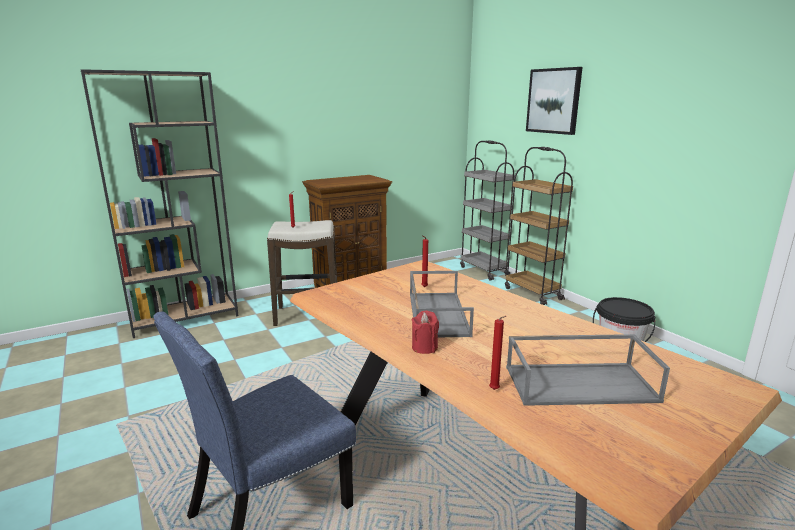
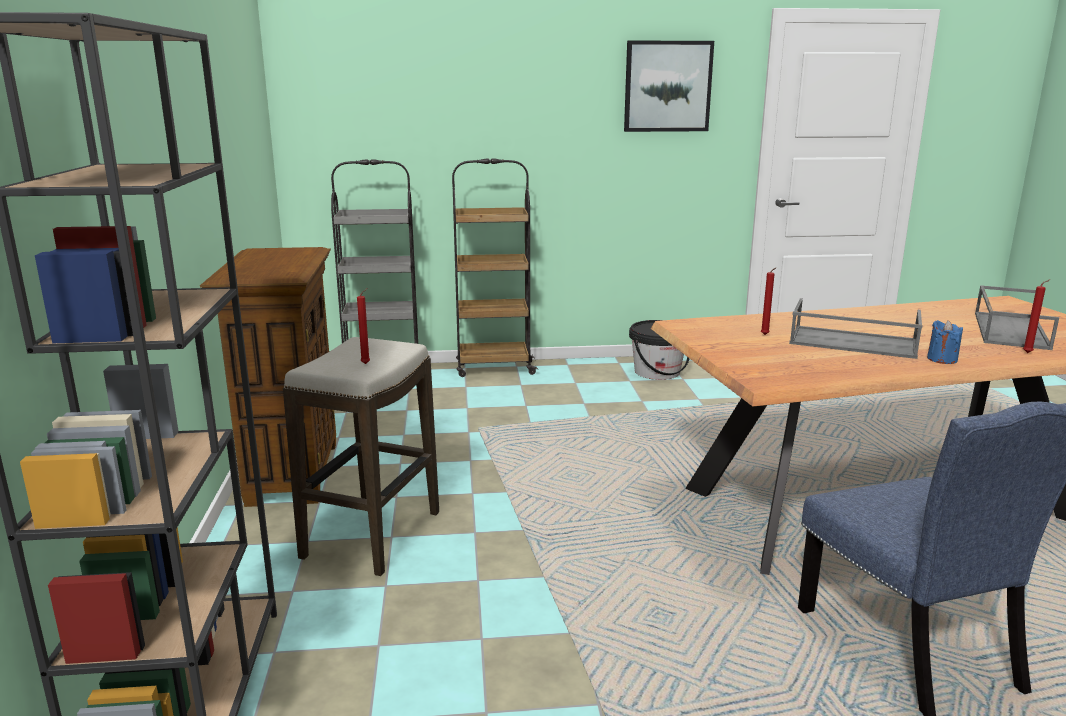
camera: 65 degrees left, 0 degrees up
(424, 347) = (942, 359): red candle -> blue candle
(553, 101) = (467, 93): picture -> picture (667, 86)

